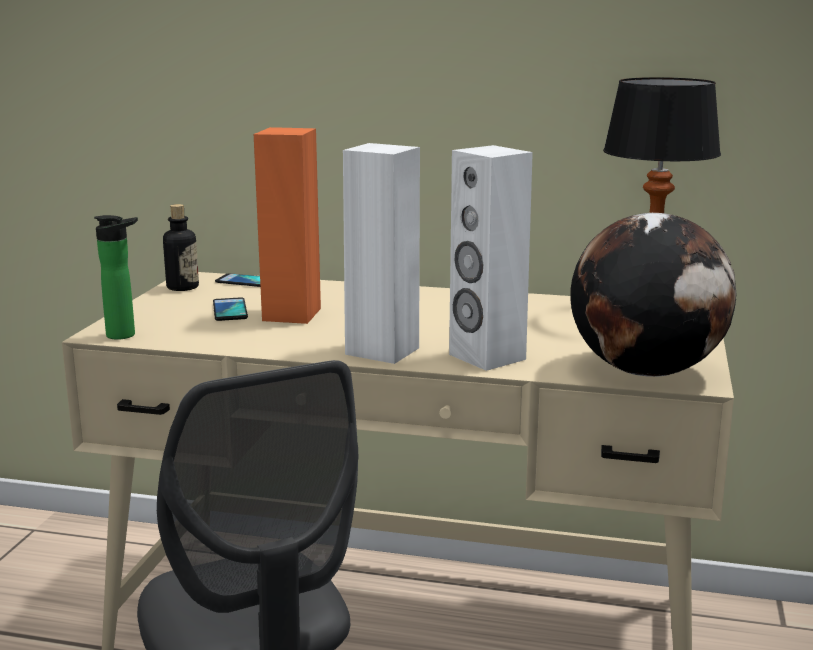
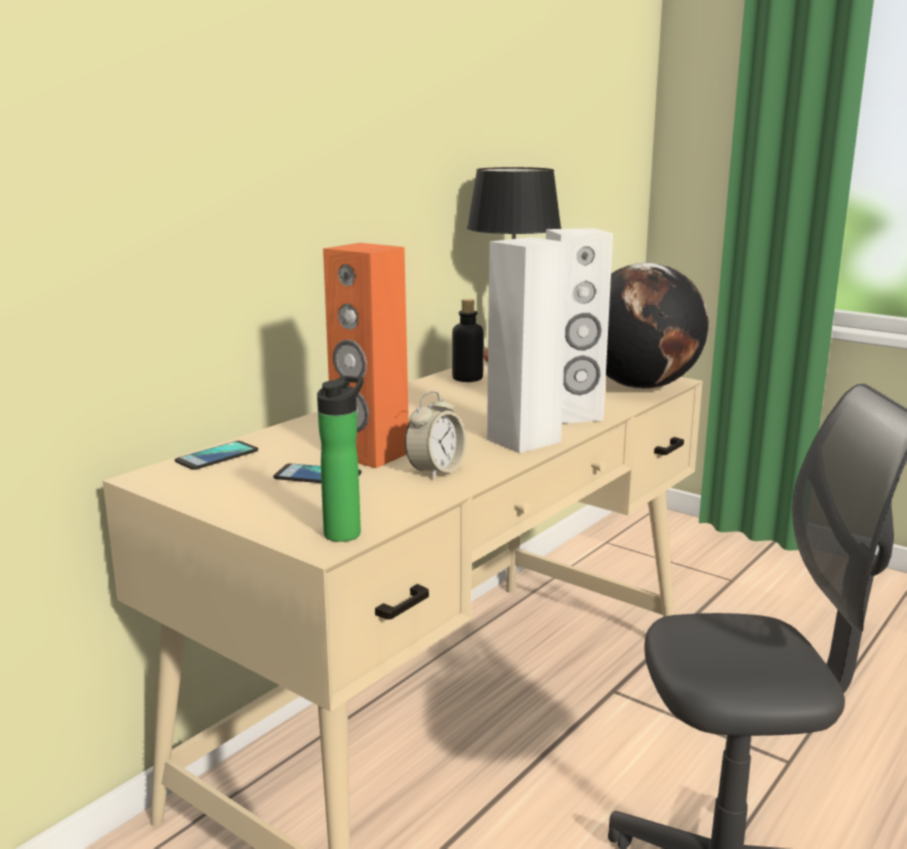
camera: 65 degrees left, 0 degrees up
(182, 287) = (185, 487): bottle -> bottle (467, 379)
(271, 337) = (435, 471): none -> alarm clock

